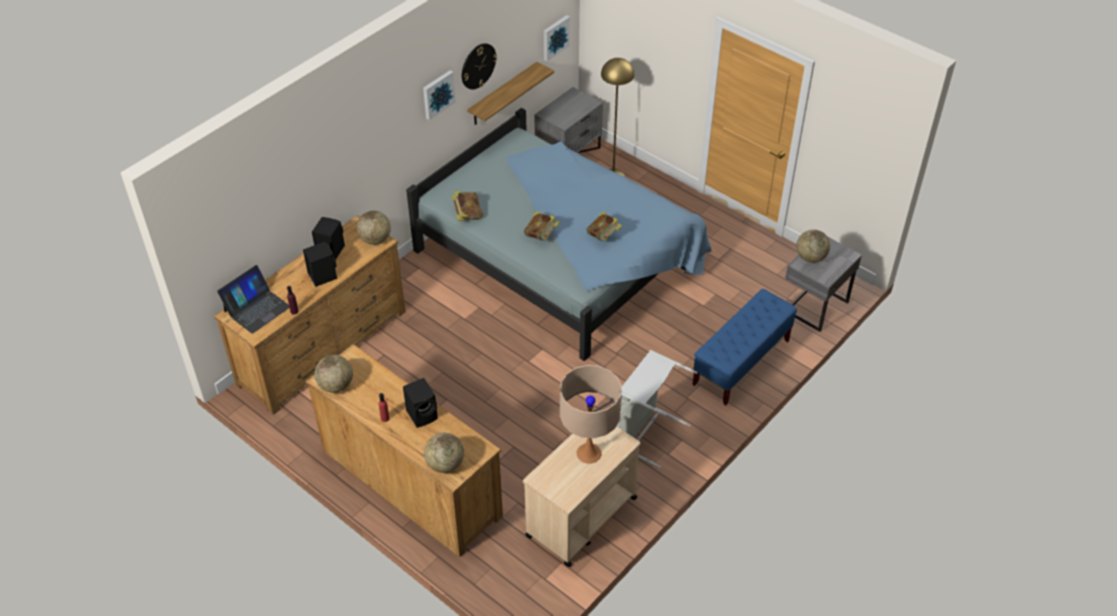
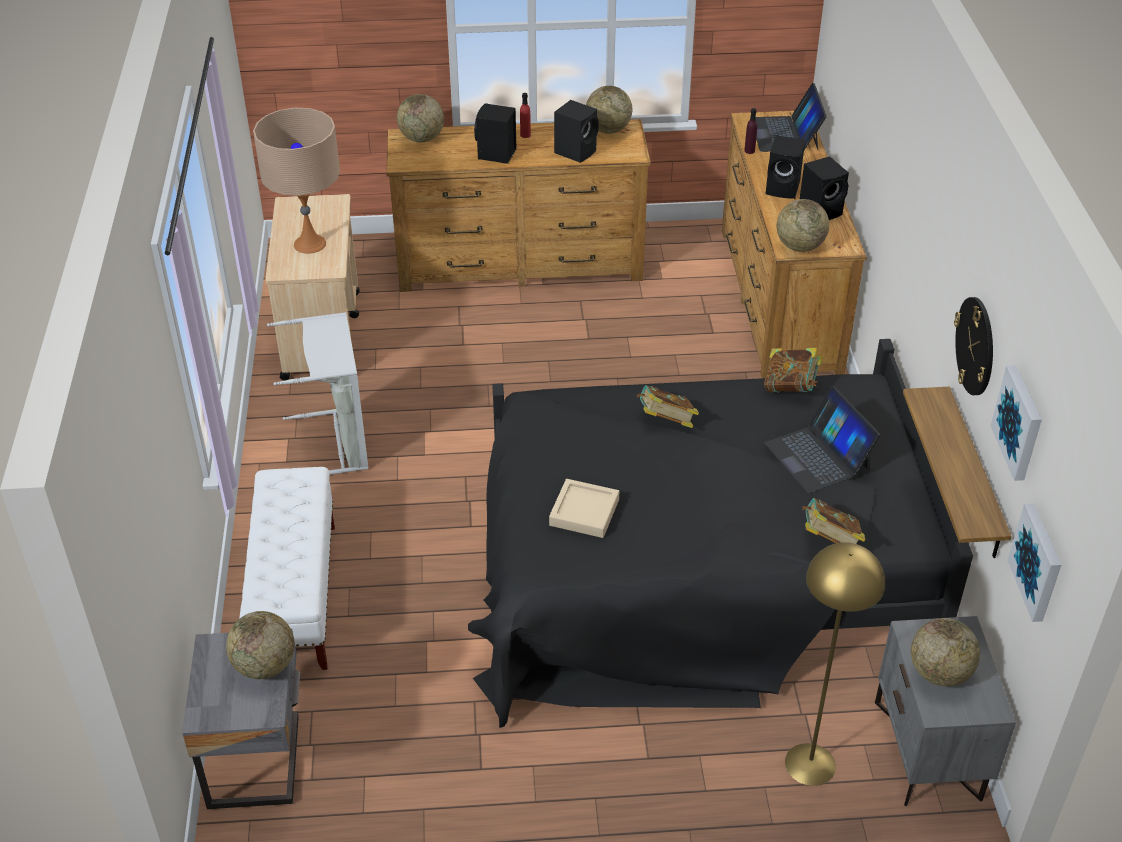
camera: 135 degrees right, 5 degrees down
(377, 382) = (576, 151): none -> black speaker
(438, 94) = (944, 278): picture -> picture (1020, 422)
(507, 180) = (818, 456): none -> laptop
(561, 257) = (694, 571): blue bed -> black bed
(574, 109) = (939, 673): none -> globe
(603, 236) = (585, 468): book -> book (829, 542)
(627, 221) = (584, 512): none -> beige tray
(741, 363) = (296, 597): blue bench -> white bench

